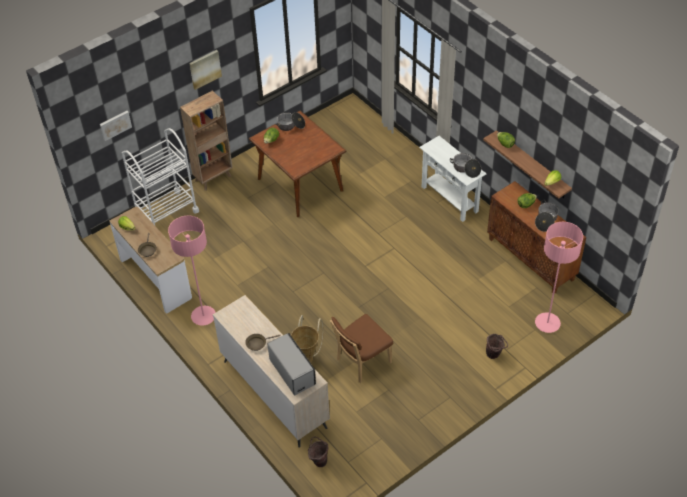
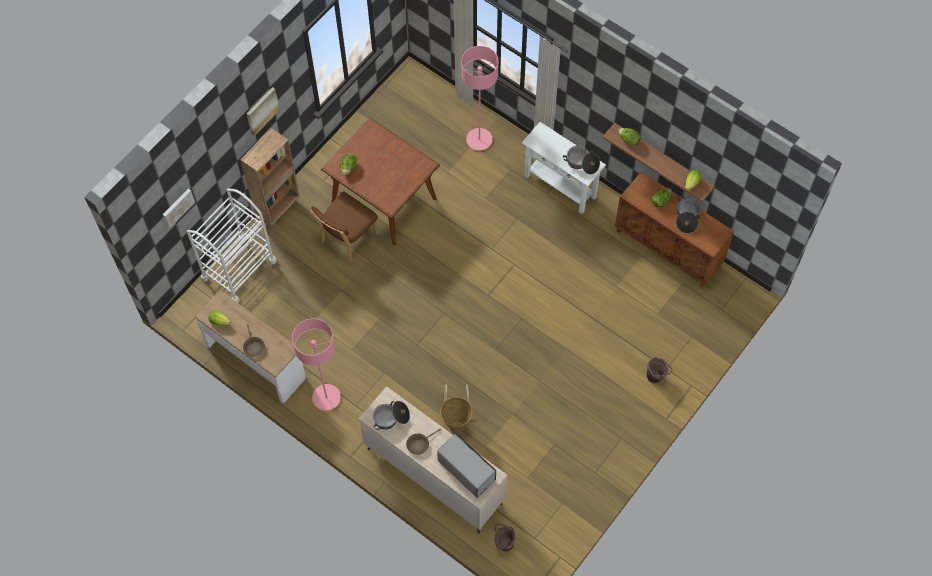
camera: 15 degrees left, 15 degrees up
(290, 125) = (365, 141): cooking pot -> cooking pot (391, 418)
(361, 362) = (517, 417): brown chair -> brown chair (347, 239)
(547, 323) = (703, 326): pink floor lamp -> pink floor lamp (479, 140)

